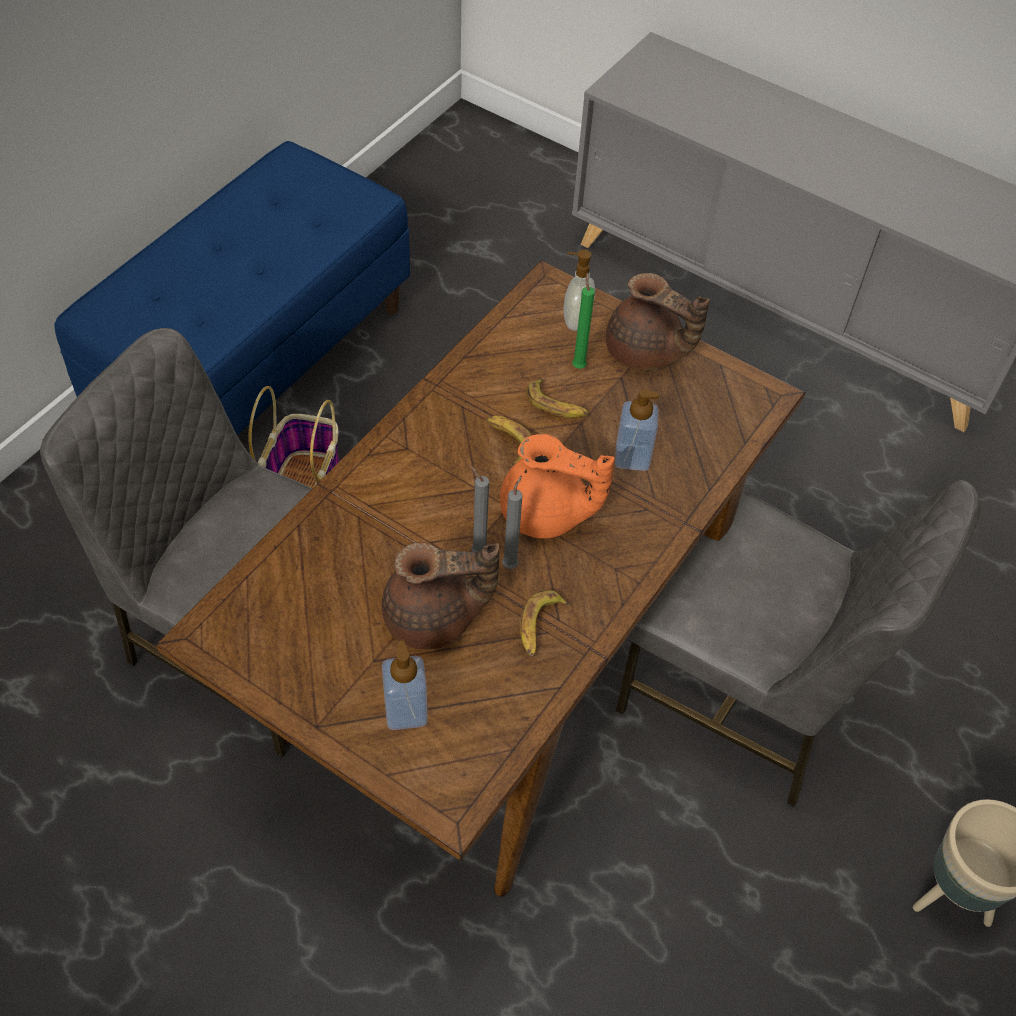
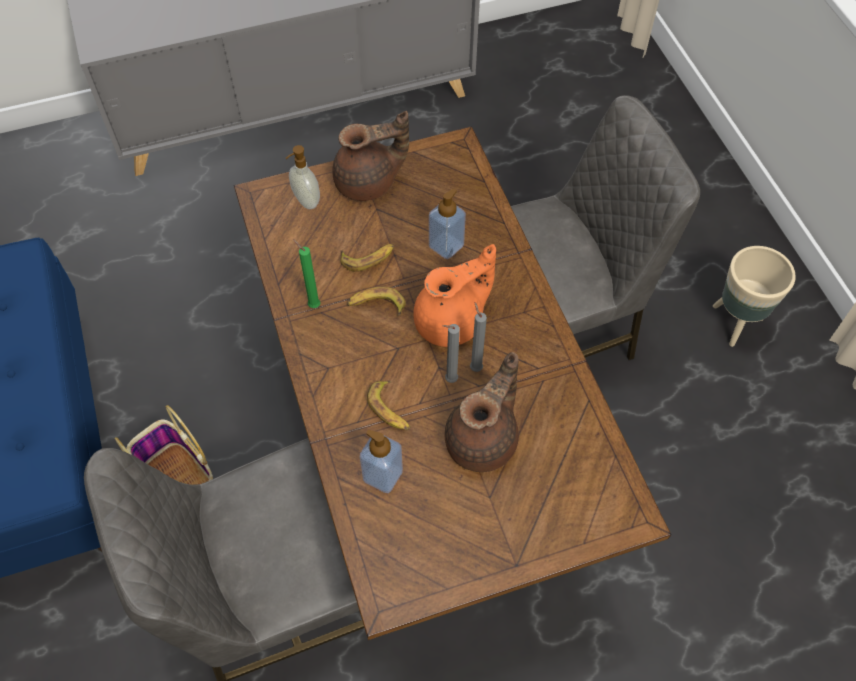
camera: 50 degrees left, 5 degrees up
(406, 711) = (544, 501): soap dispenser -> soap dispenser (383, 475)
(539, 627) = (536, 382): banana -> banana (390, 409)
(578, 365) = (346, 224): green candle -> green candle (312, 304)

